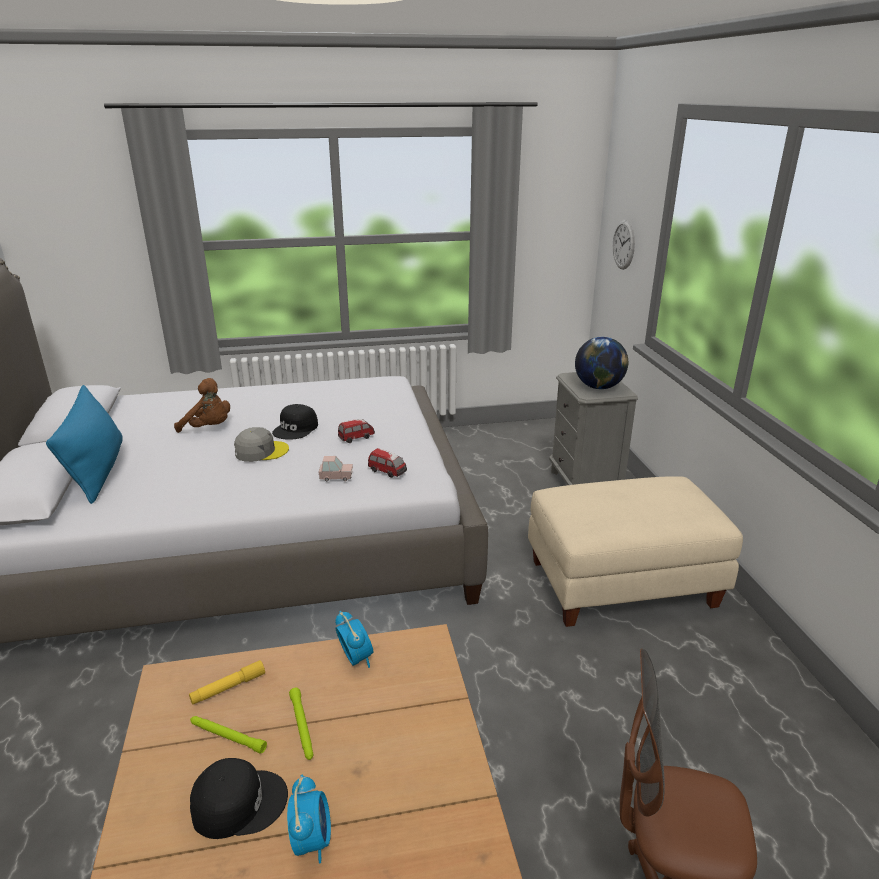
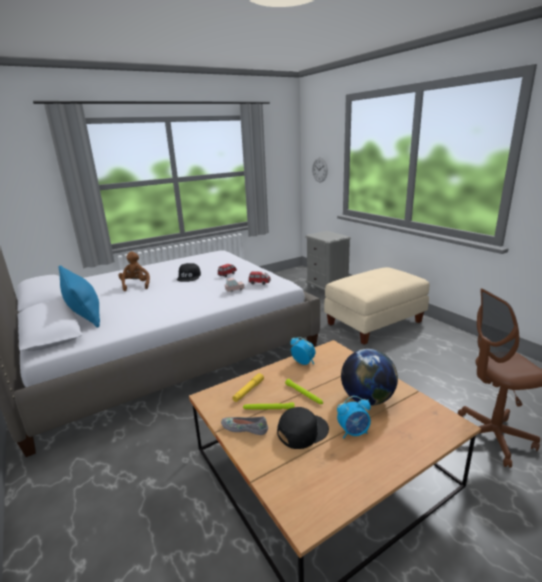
camera: 20 degrees left, 5 degrees down
(165, 761) = (244, 428): none -> grey shoe
(209, 428) = (136, 285): brown plush toy -> brown plush toy turned 105 degrees counterclockwise
(261, 451) = (179, 288): grey cap -> none
(312, 840) = (353, 432): alarm clock -> alarm clock turned 105 degrees clockwise
(598, 387) = (330, 236): globe -> globe (367, 399)

